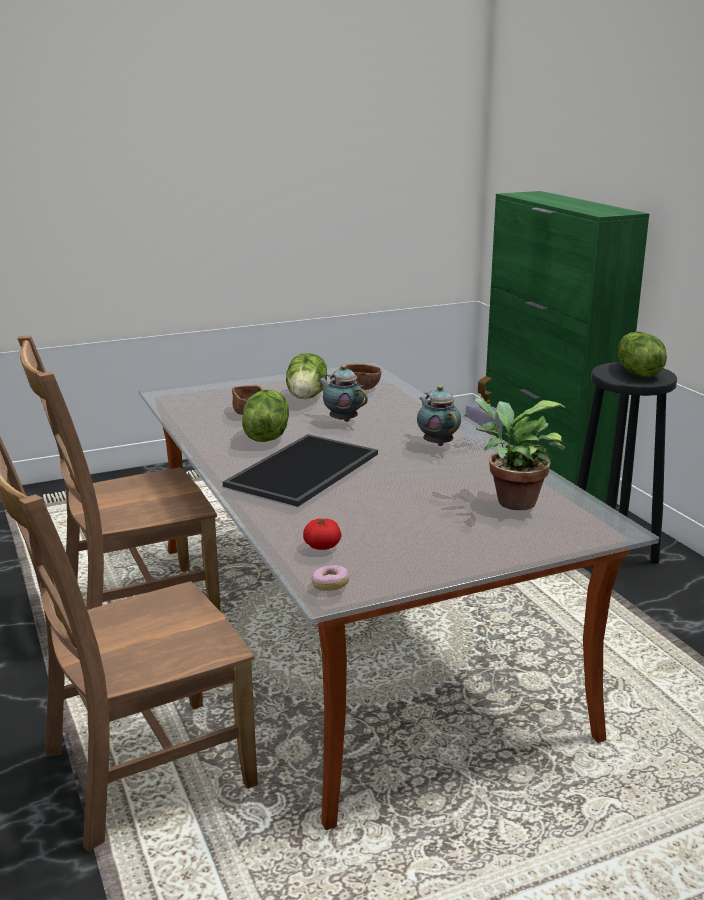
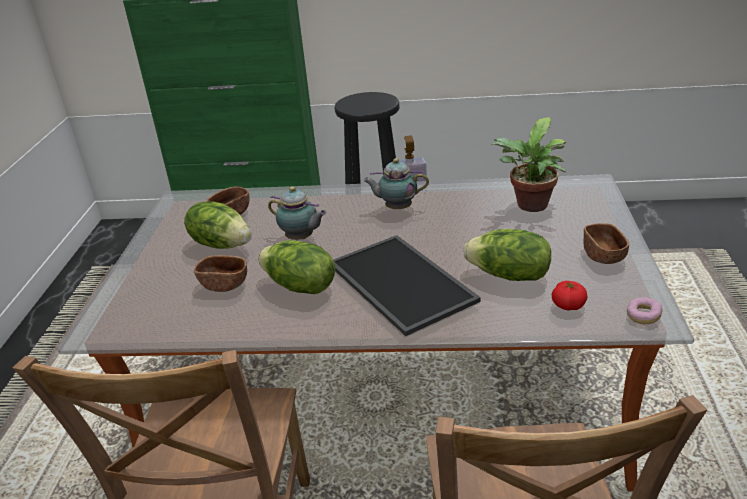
camera: 60 degrees left, 10 degrees up
(342, 420) = (301, 238): teapot -> teapot turned 135 degrees counterclockwise
(438, 553) = (603, 255): none -> brown bowl
(637, 373) = (368, 101): lettuce -> lettuce (509, 276)

